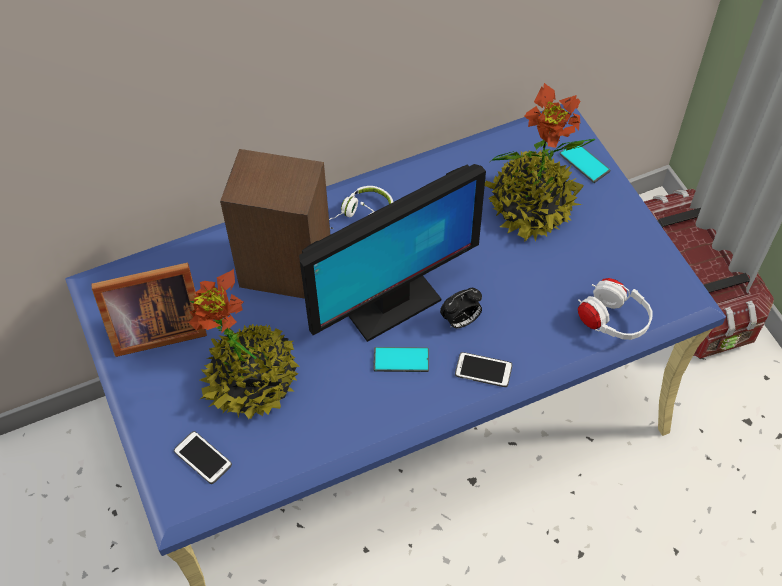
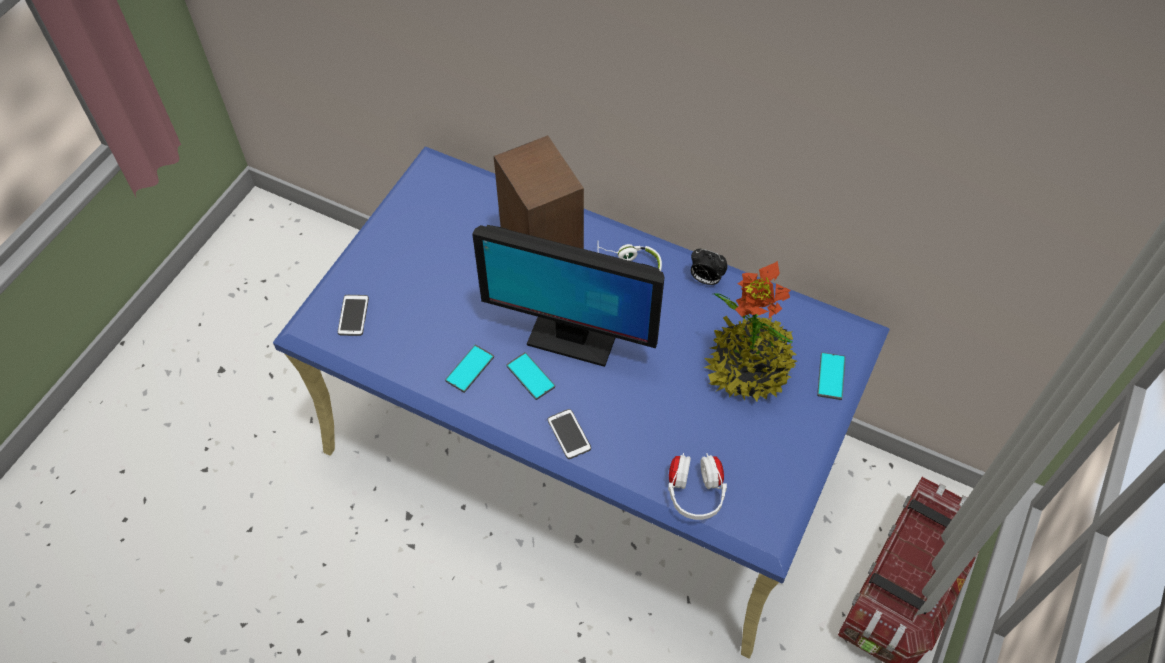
camera: 50 degrees right, 0 degrees up
(154, 328) = (426, 218): picture frame -> none
(251, 380) = (435, 300): potted plant -> none
(350, 401) = (469, 368): none -> phone
(460, 321) = (598, 391): alarm clock -> alarm clock (705, 279)

